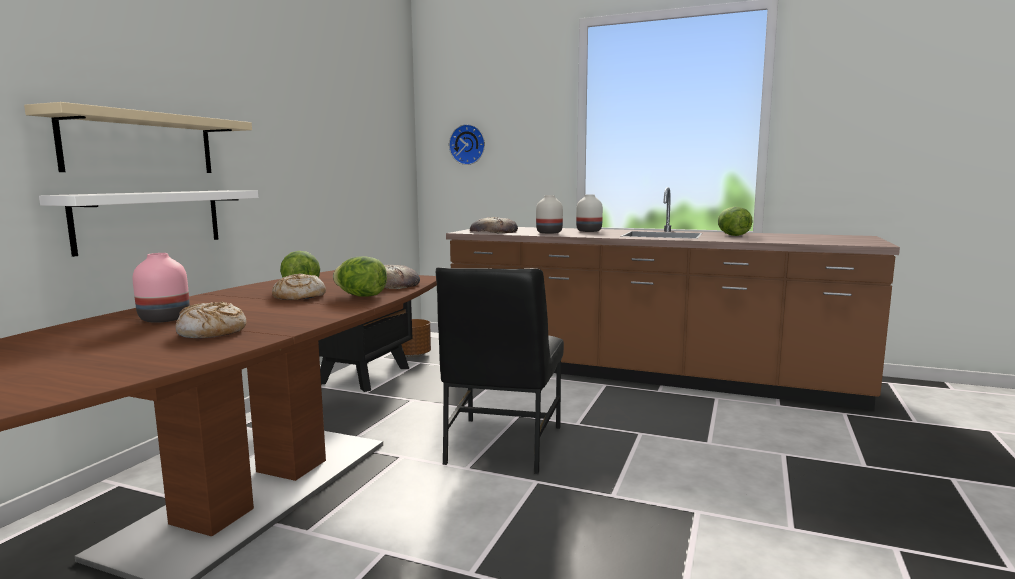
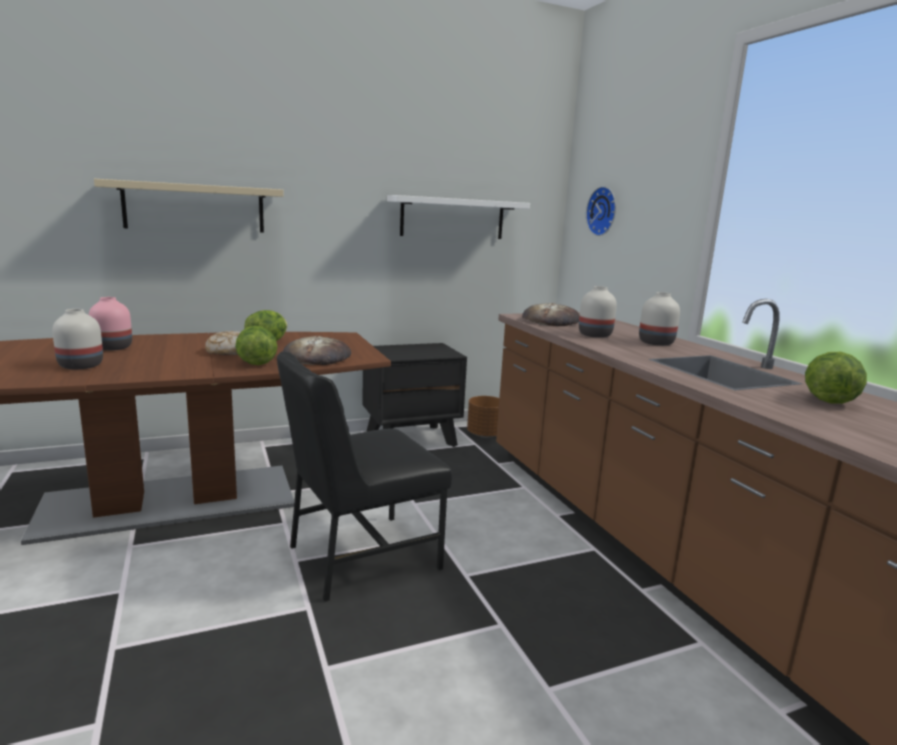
camera: 45 degrees right, 5 degrees up
(150, 219) = (200, 268): white shelf -> white shelf (453, 218)
(212, 332) = (79, 366): bread -> white vase

